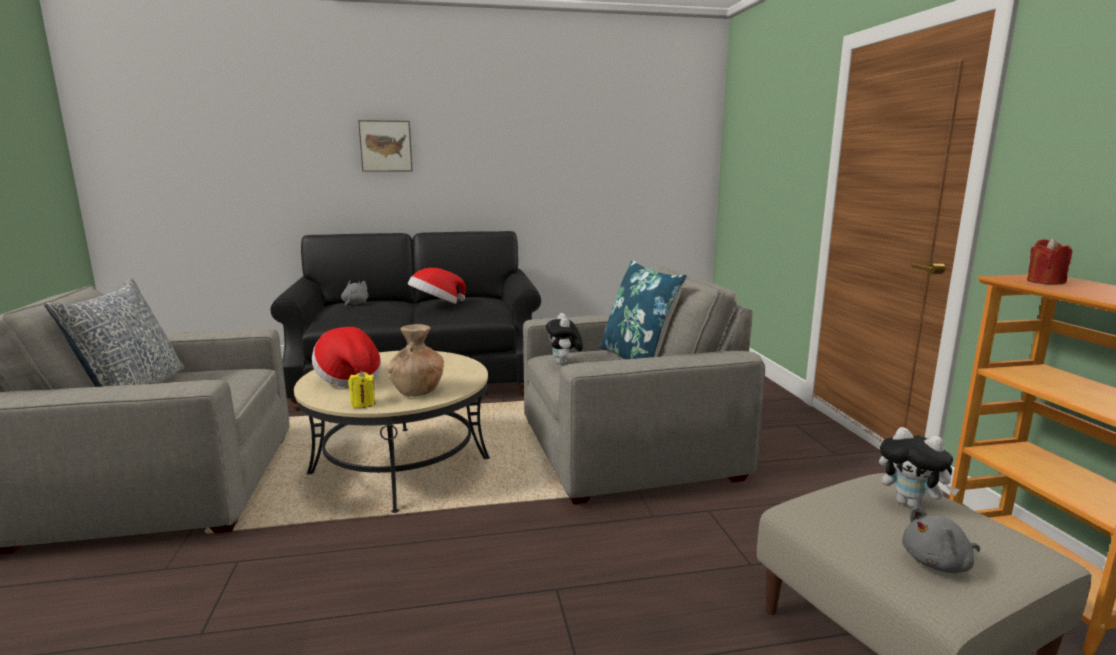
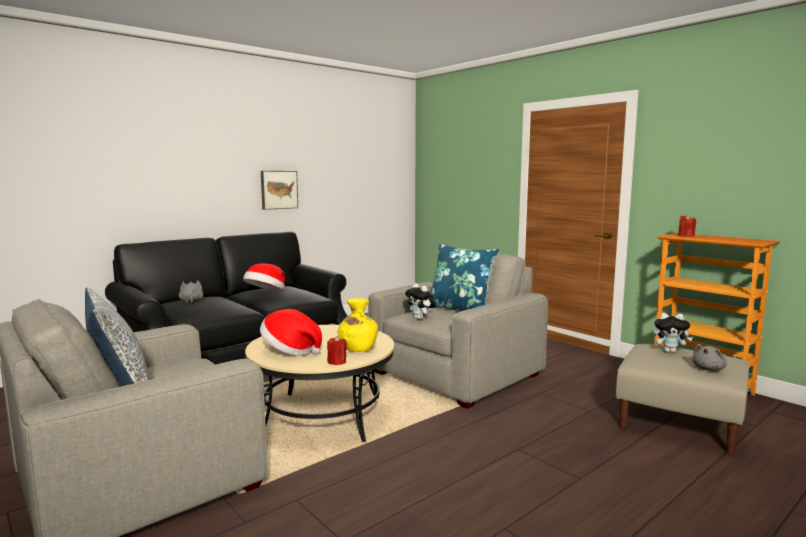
camera: 30 degrees left, 5 degrees down
(363, 404) = (337, 362): yellow candle -> red candle
(386, 146) = (183, 163): picture -> picture (278, 189)
(417, 391) = (358, 348): brown vase -> yellow vase

